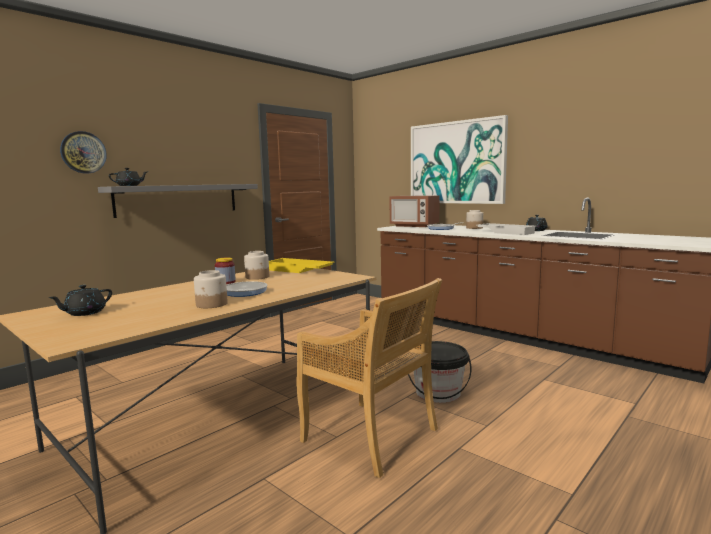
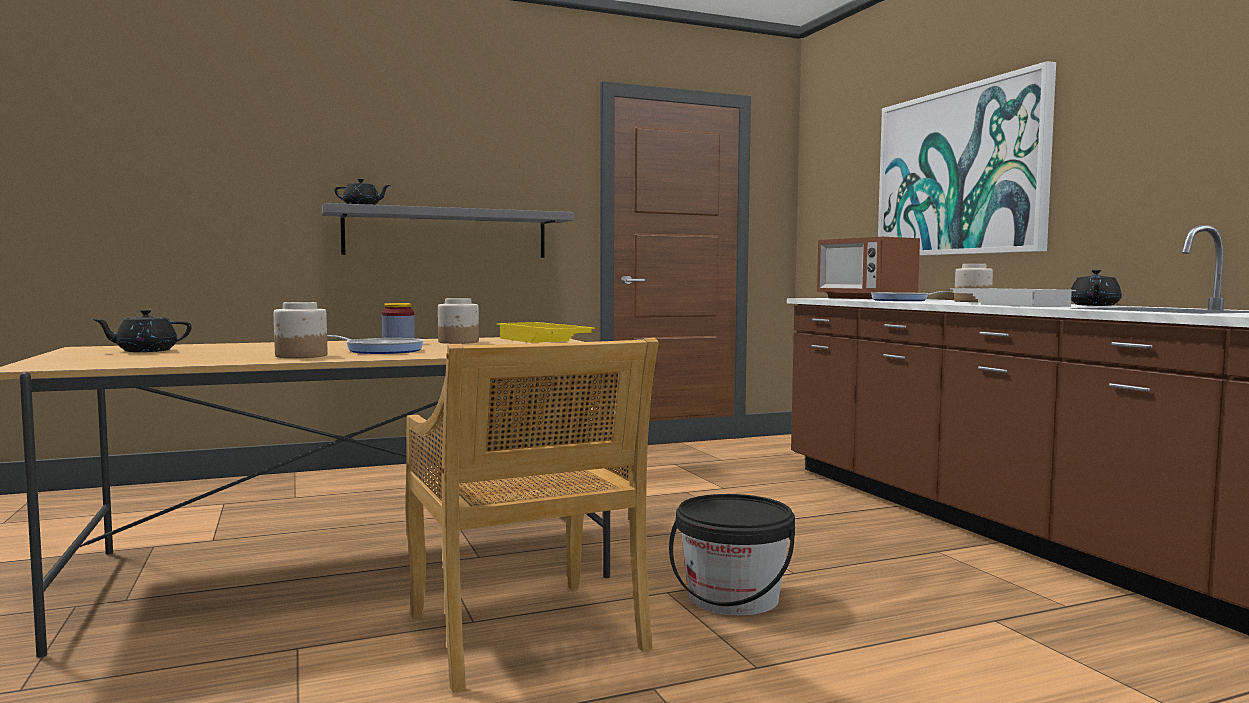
camera: 25 degrees right, 5 degrees down
(83, 152) = (305, 156): wall clock -> none

